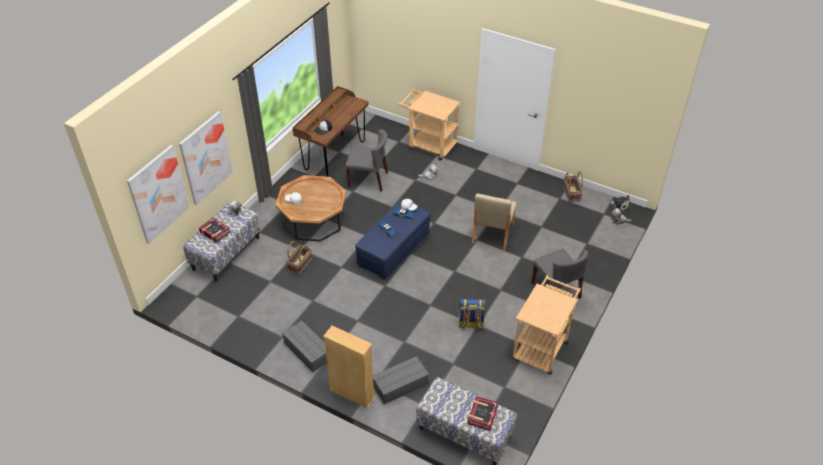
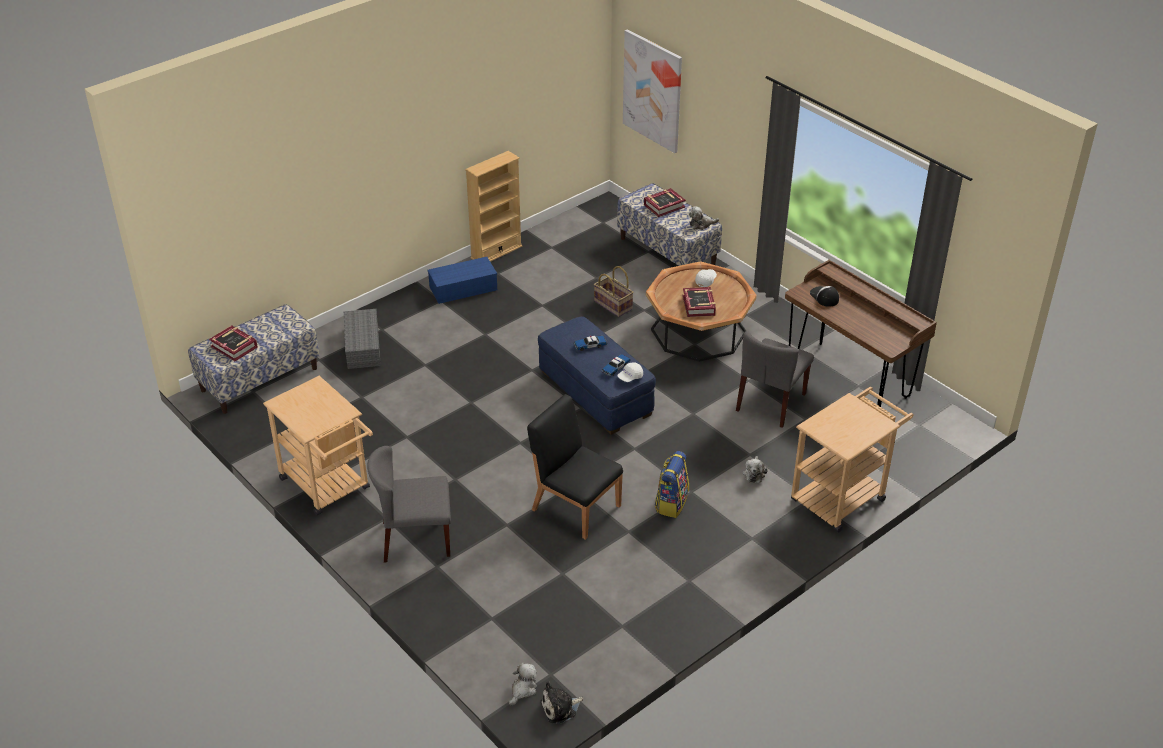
camera: 110 degrees right, 5 degrees down
(205, 158) = (717, 132): picture -> none
(308, 351) = (462, 289): grey storage box -> blue storage box
(322, 197) = (699, 305): none -> book
(352, 394) = (378, 309): beige bookcase -> beige bookcase (496, 252)
(470, 324) = (413, 430): backpack -> backpack (671, 503)
(492, 234) = (575, 507): beige chair -> black chair
(571, 194) = (626, 649): basket -> none

